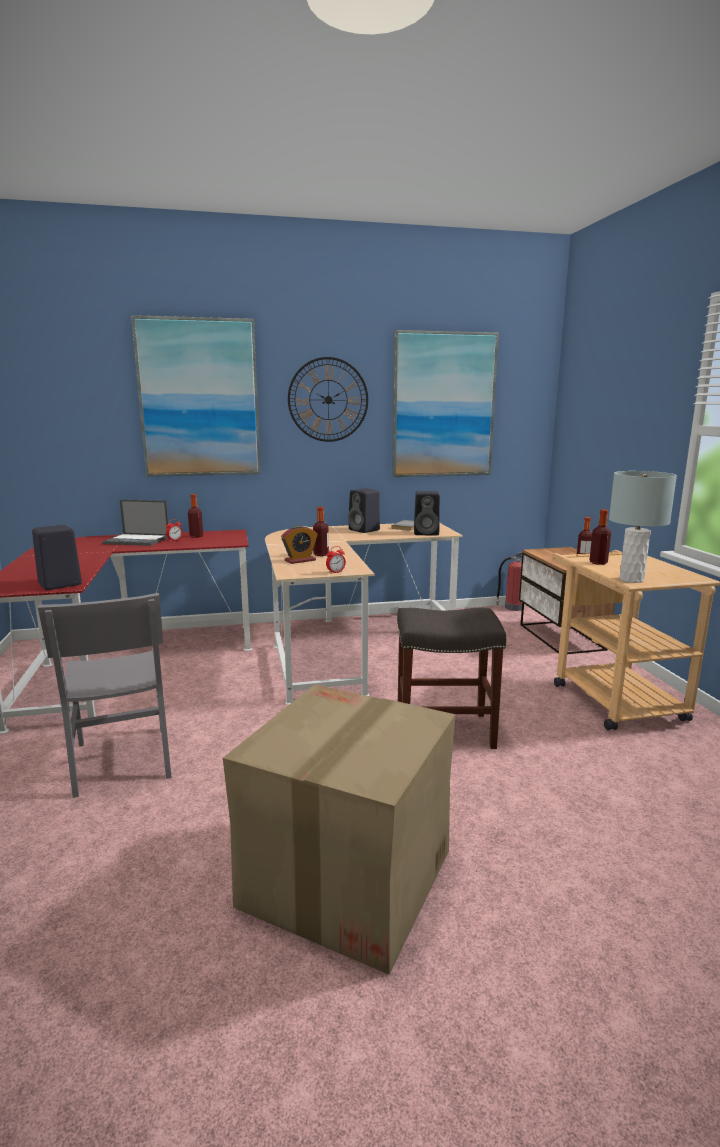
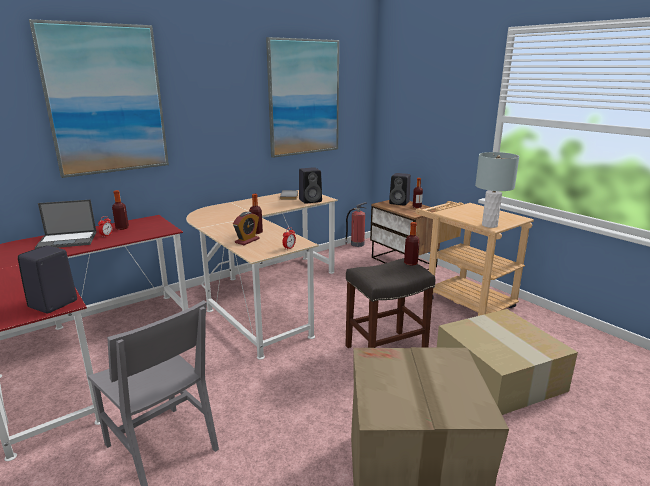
camera: 25 degrees left, 5 degrees up
(328, 400) = (219, 97): wall clock -> none
(365, 530) = (261, 203): black speaker -> black speaker (400, 203)
(585, 800) = (501, 376): none -> cardboard box
(598, 562) = (456, 214): bottle -> bottle (410, 263)

